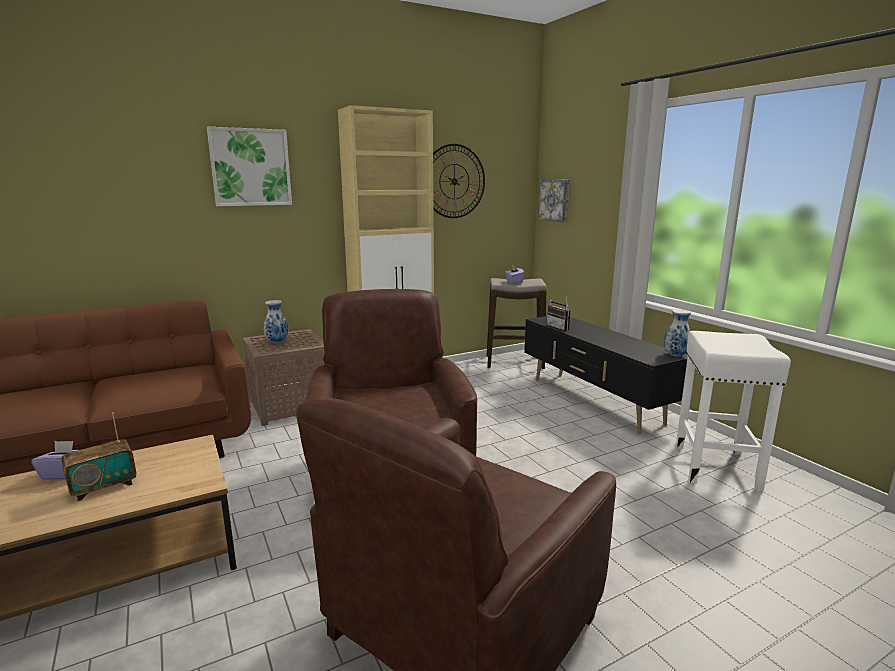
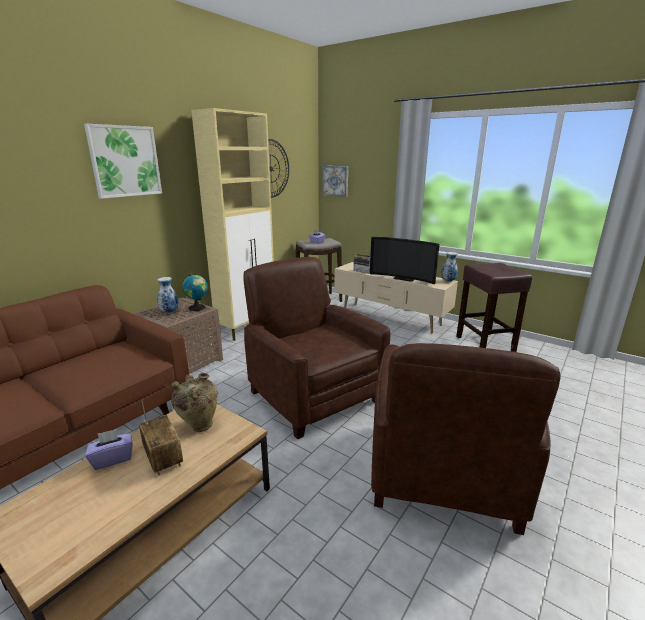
camera: 25 degrees left, 5 degrees up
(103, 487) = (163, 458): radio -> radio turned 60 degrees counterclockwise
(172, 464) = (199, 426): none -> beige vase
(309, 342) = (198, 308): none -> globe
(594, 401) = (390, 318): black tv stand -> beige tv stand
(608, 343) = (404, 278): none -> television
(715, 466) = (484, 344): white stool -> brown stool

